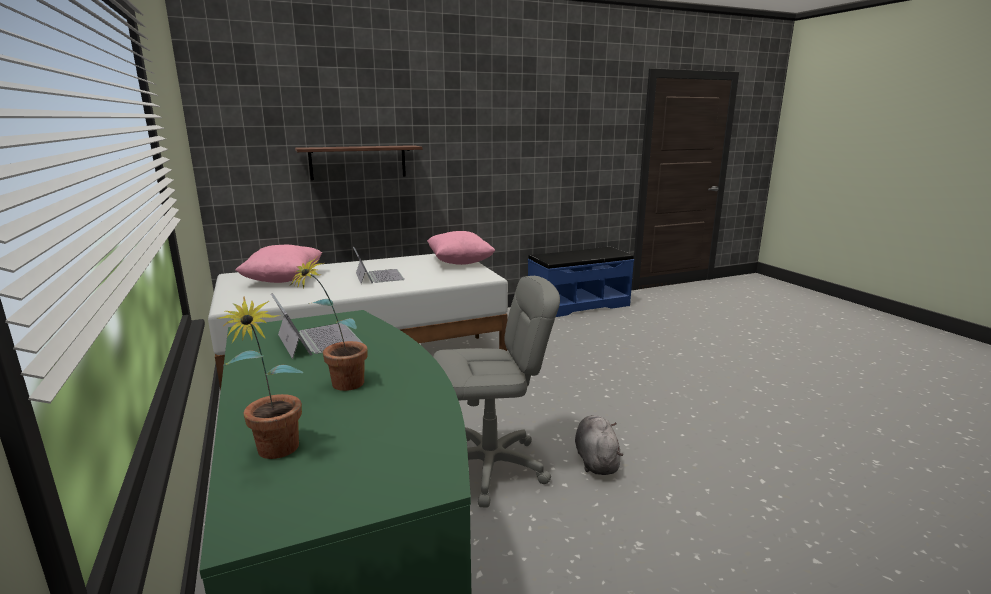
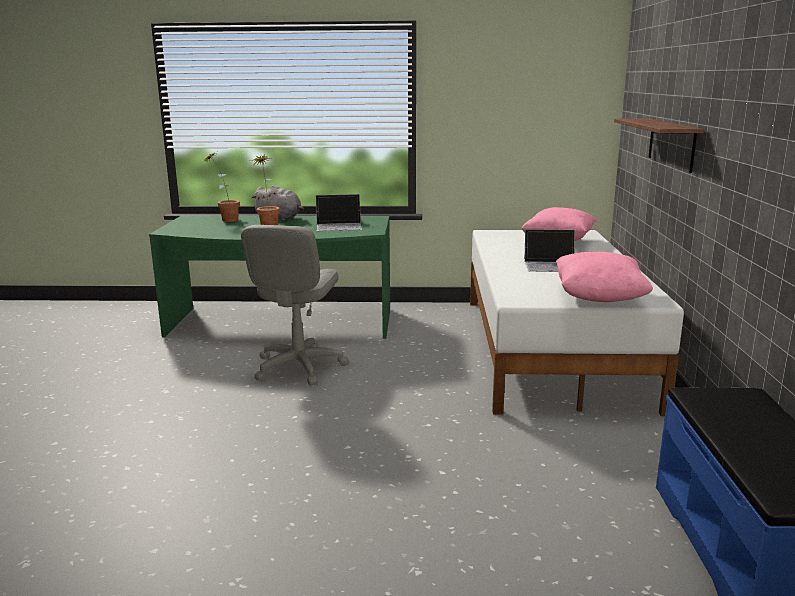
camera: 115 degrees right, 0 degrees up
(596, 460) = (256, 405): grey plush toy -> grey plush toy (280, 218)

